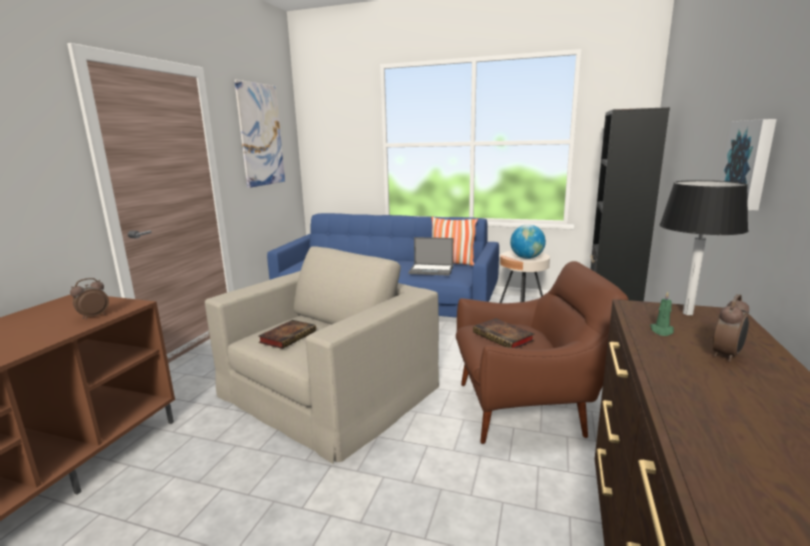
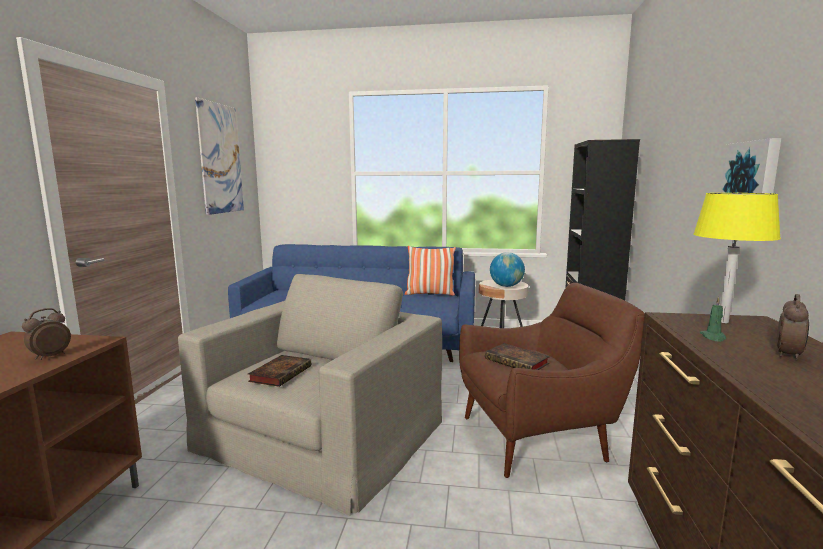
camera: 10 degrees left, 5 degrees down
(432, 270) = (413, 300): laptop -> none
(688, 313) = (723, 321): black table lamp -> yellow table lamp

